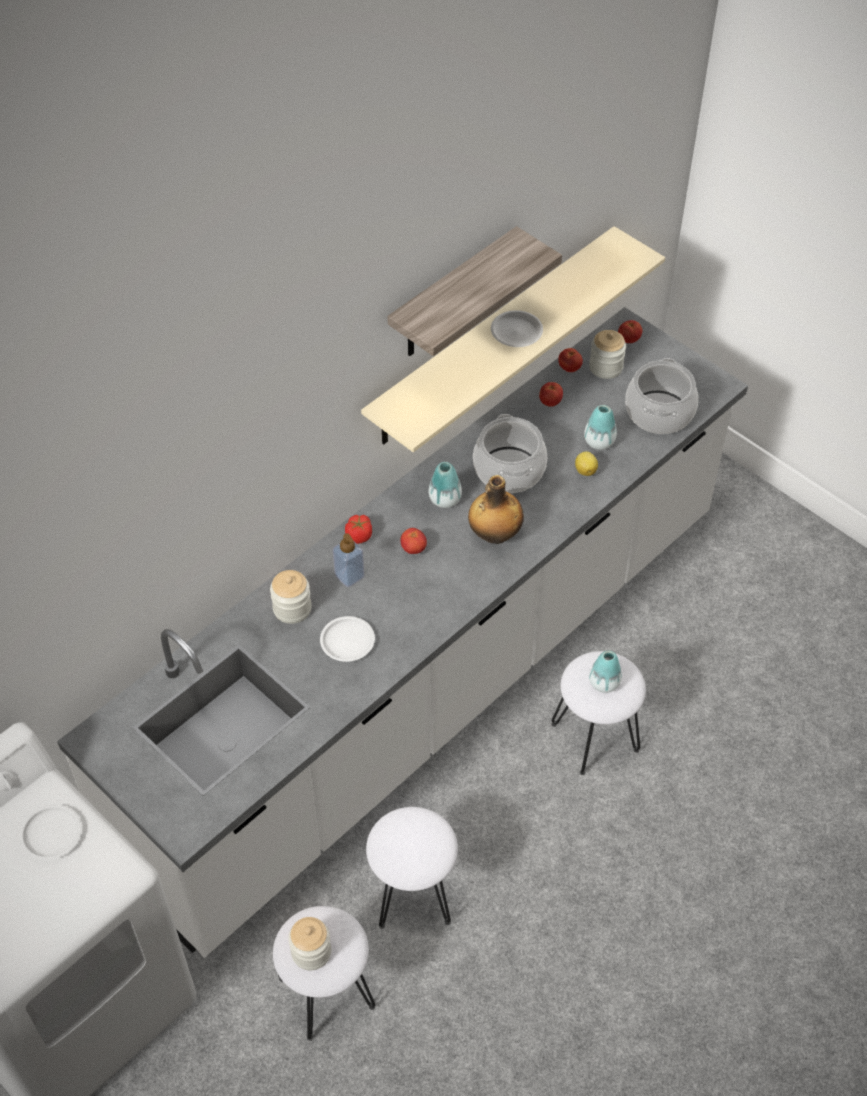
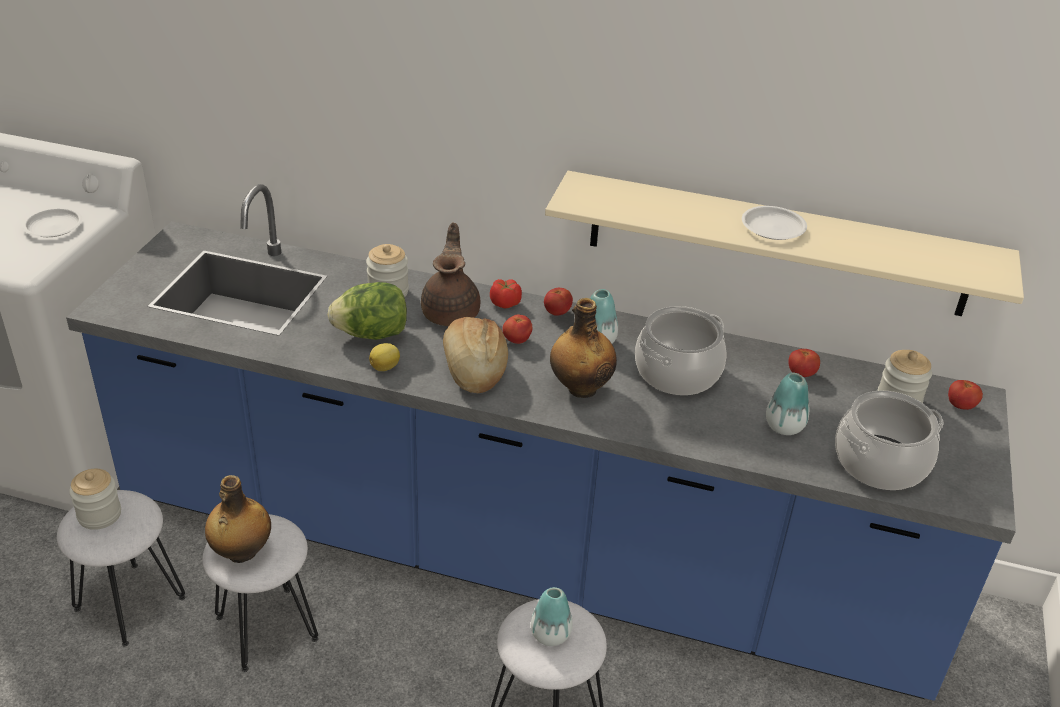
camera: 60 degrees right, 15 degrees down
(348, 641) = (372, 334): white plate -> lettuce
(349, 576) = (451, 312): soap dispenser -> brown teapot
(417, 855) = (241, 553): none -> bottle
(433, 591) = (473, 369): none -> bread
(433, 685) = (519, 554): white counter -> blue counter
(453, 296) = (723, 128): shelf -> none
(569, 368) = (865, 374): tomato -> tomato (557, 312)
(585, 470) = (732, 428): lemon -> lemon (385, 367)

